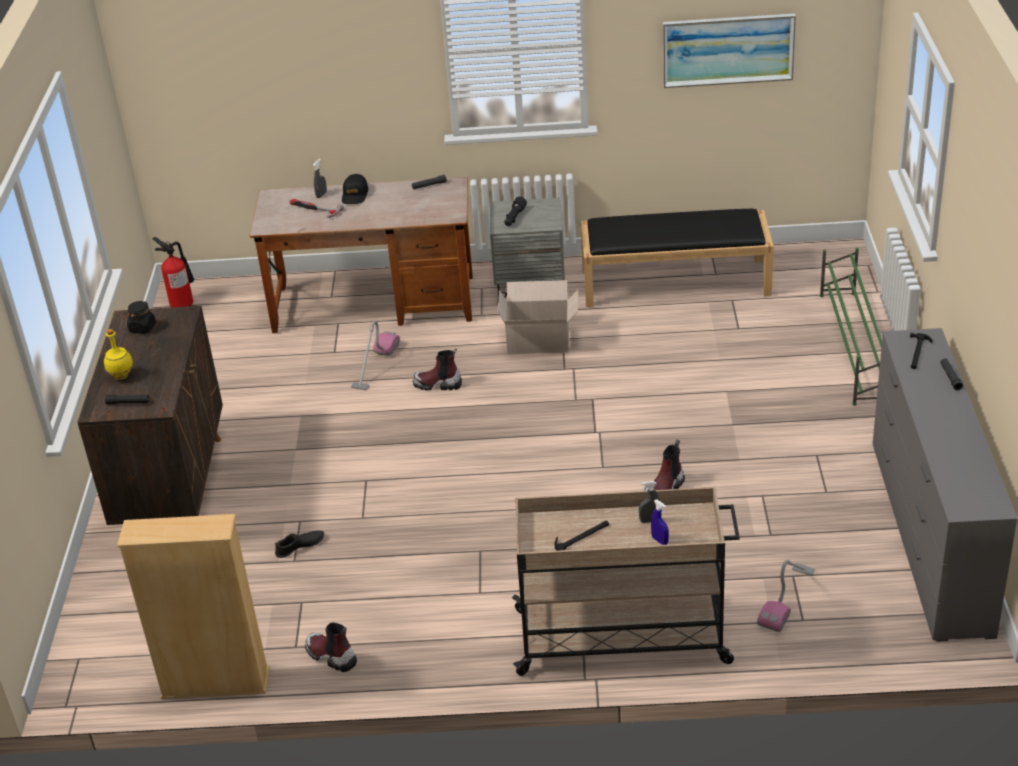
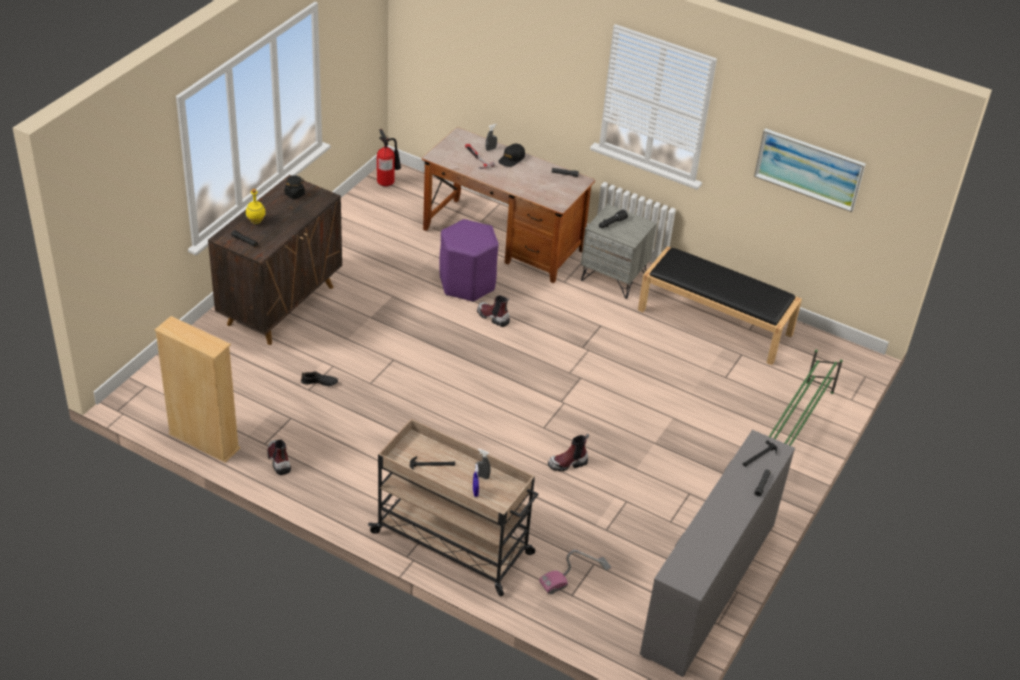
camera: 25 degrees right, 5 degrees up
(375, 365) = (466, 284): vacuum cleaner -> purple stool
(540, 341) = (585, 320): cardboard box -> none

